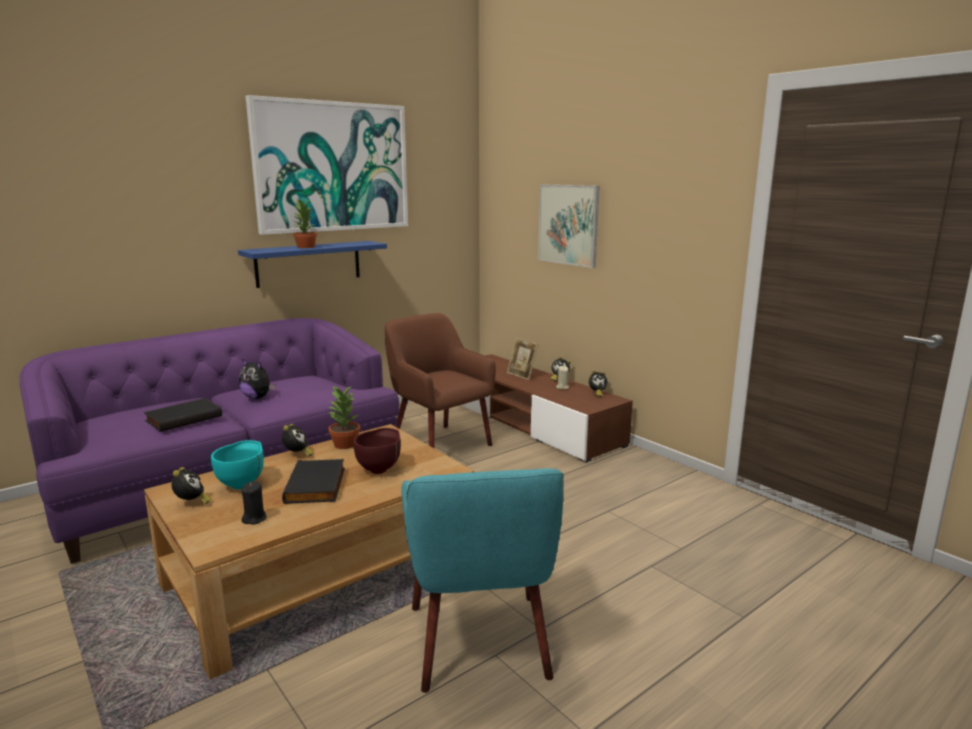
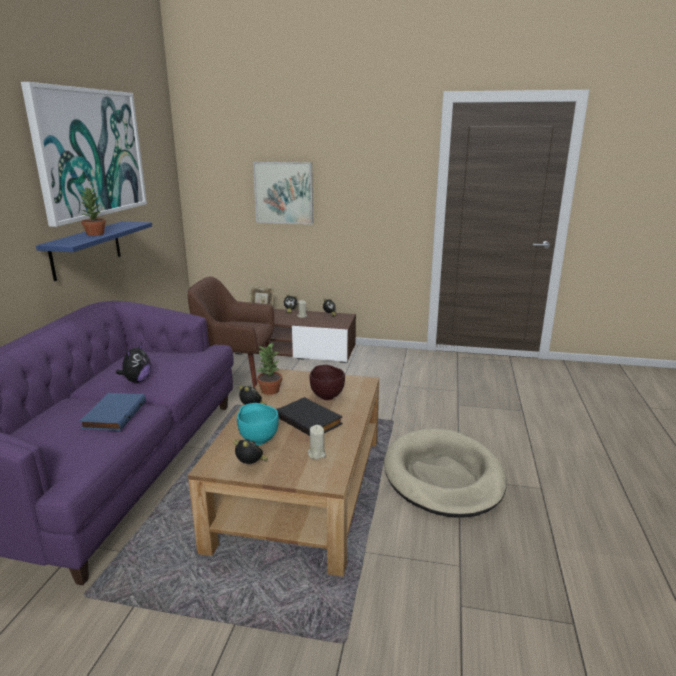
camera: 40 degrees left, 5 degrees up
(184, 418) = (113, 414): black book -> blue book
(254, 519) = (316, 454): black candle -> beige candle
(257, 398) = (137, 380): plush toy -> plush toy turned 60 degrees counterclockwise
(480, 641) = (443, 476): turquoise armchair -> beige dog bed

